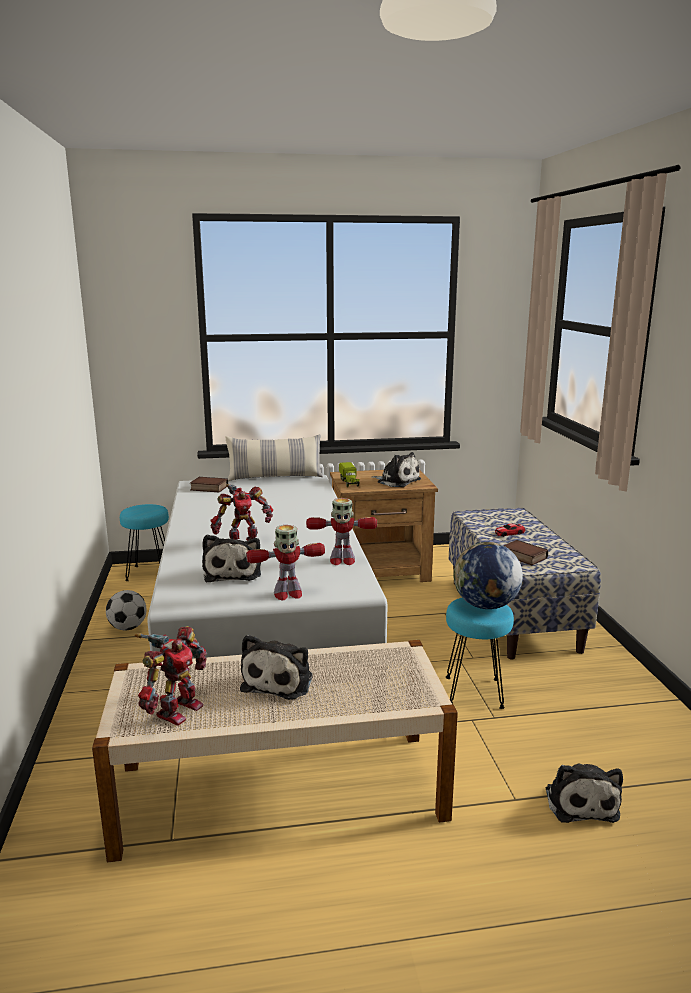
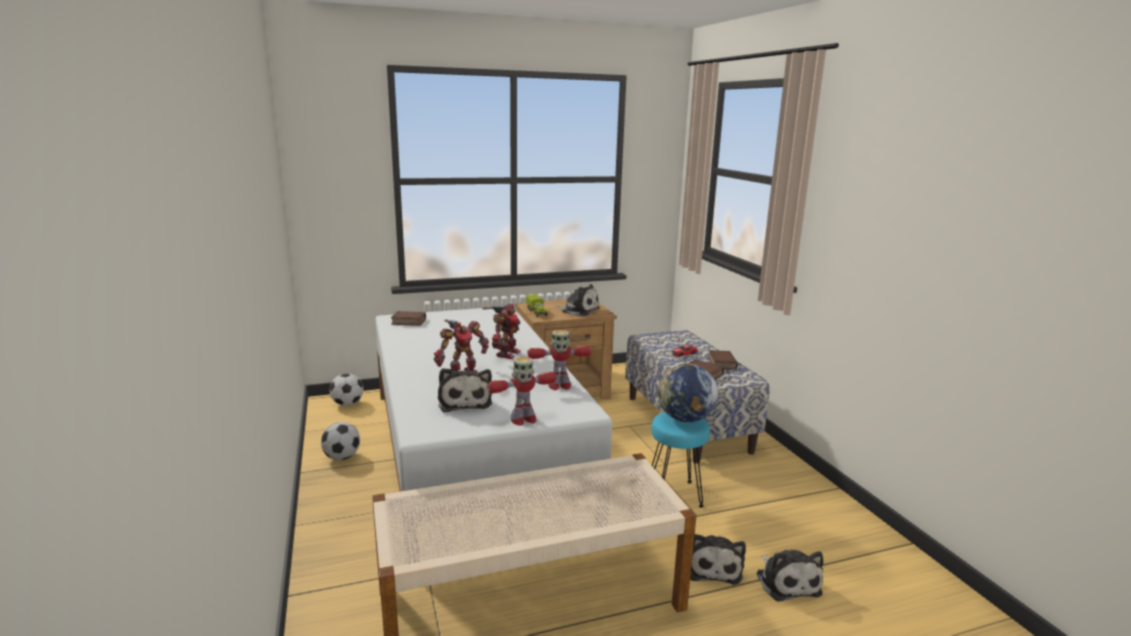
camera: 10 degrees left, 0 degrees up
(149, 573) = (347, 404): turquoise stool -> football
(176, 710) = (447, 534): toy robot -> toy robot (506, 353)
(275, 477) = (466, 310): pillow -> none
(280, 681) = (533, 499): plush toy -> plush toy (712, 567)
(549, 545) = (720, 363): none -> book

